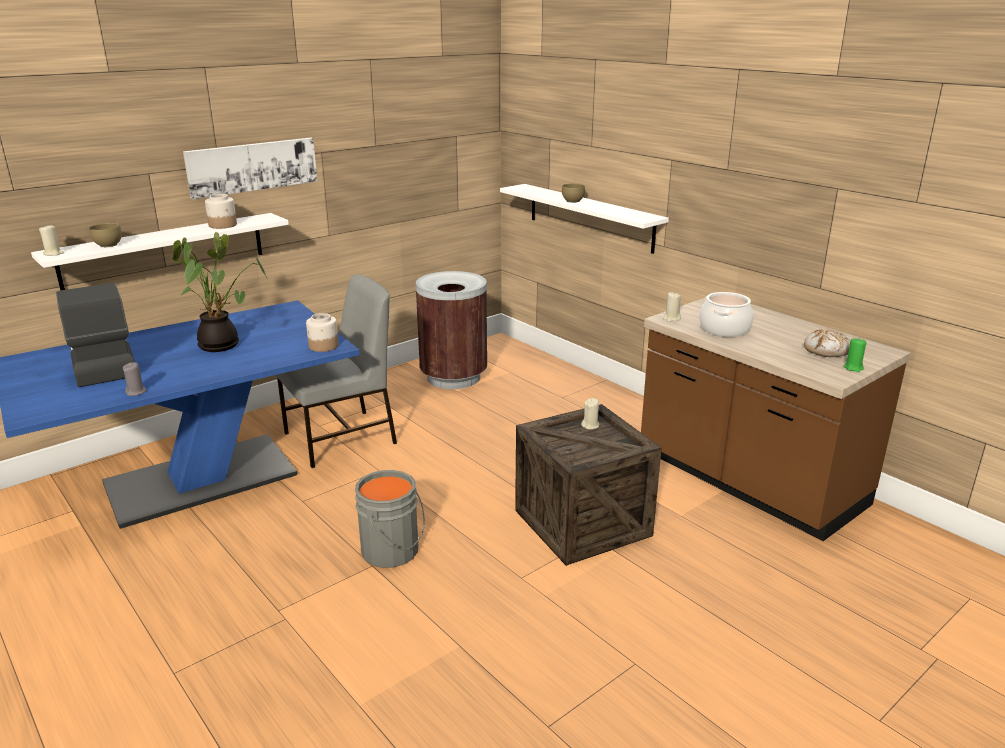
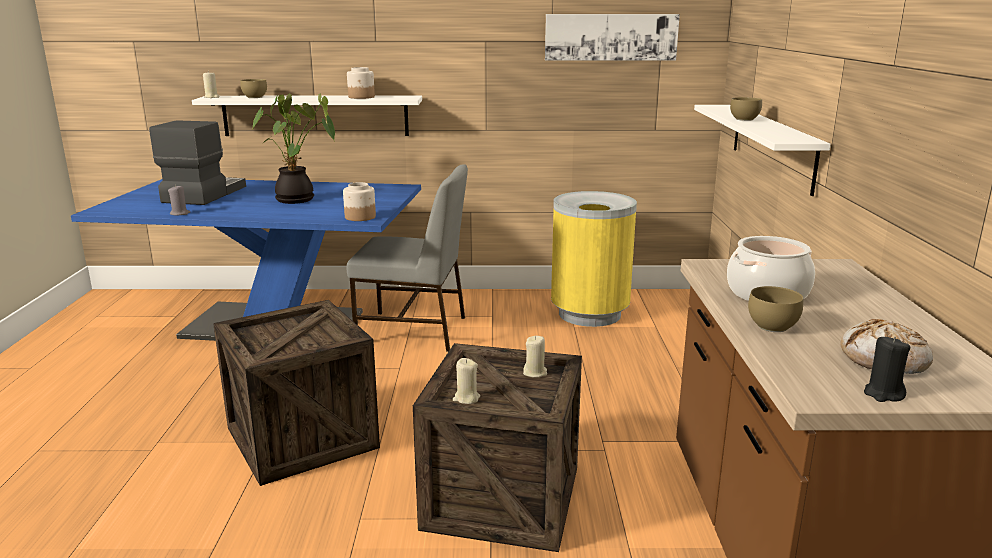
camera: 40 degrees right, 5 degrees down
(252, 166) = (407, 46): picture -> picture (610, 37)
(393, 551) = (302, 437): grey bucket -> crate
(453, 377) = (590, 314): brown trash can -> yellow trash can
(671, 319) = (716, 267): beige candle -> beige candle (466, 398)
(762, 349) = (773, 327): none -> brown bowl
(853, 368) = (883, 394): green candle -> black candle

